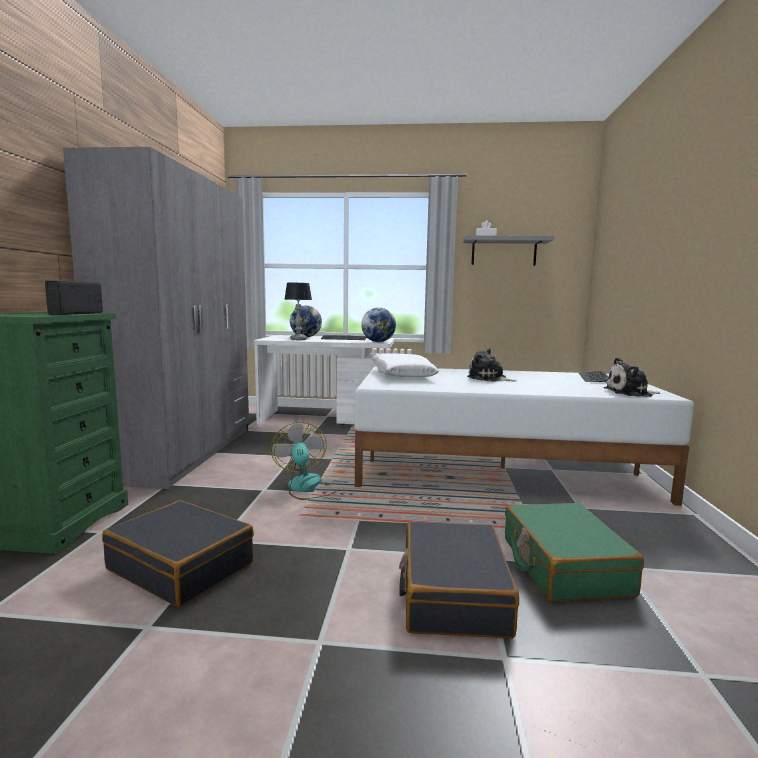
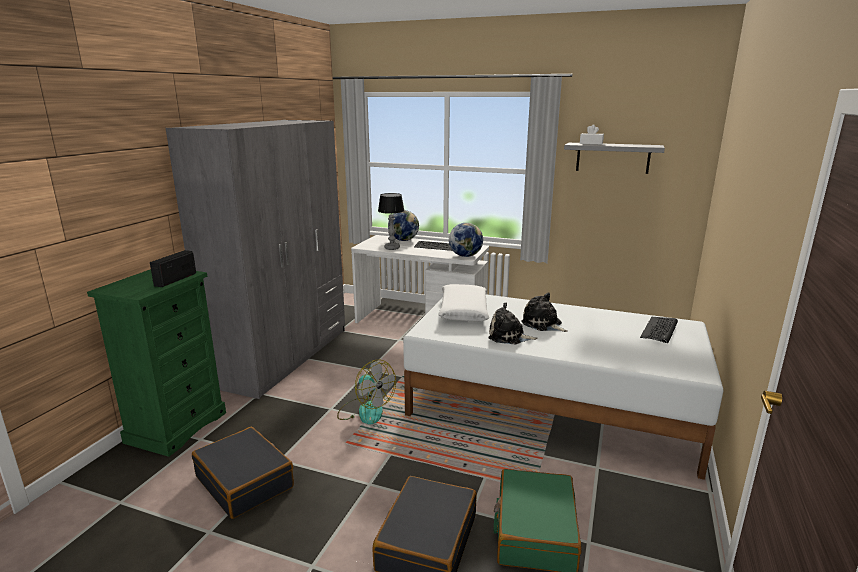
camera: 15 degrees right, 10 degrees up
(306, 487) = (365, 411): fan -> fan turned 135 degrees clockwise
(630, 393) = (666, 366): plush toy -> plush toy (509, 337)

